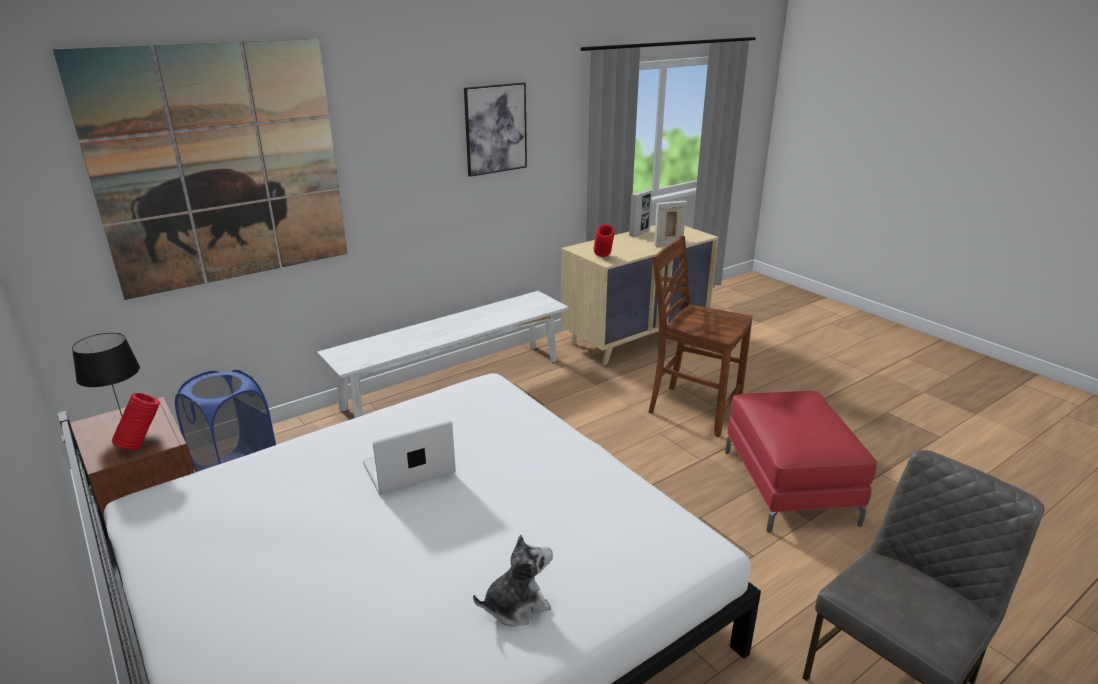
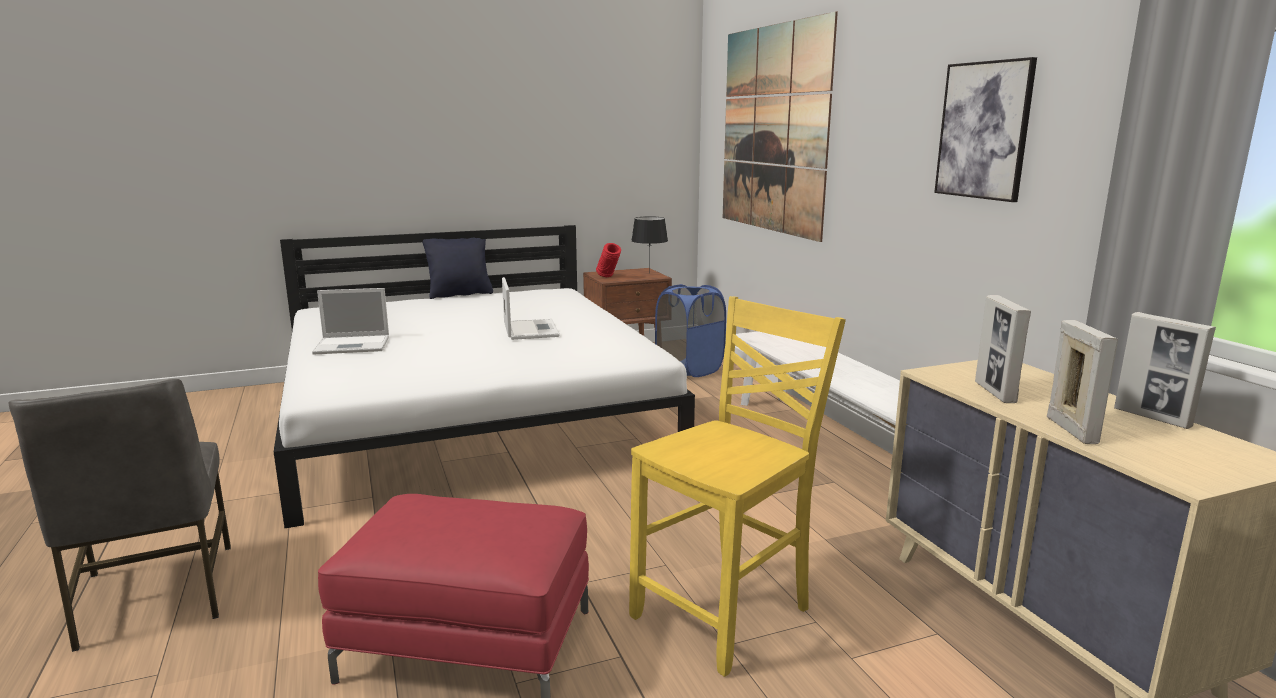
camera: 105 degrees right, 10 degrees down
(144, 617) = (460, 294): none -> black pillow
(516, 606) = (354, 345): plush toy -> laptop
(603, 257) = (953, 373): red vase -> none
(628, 252) = (995, 392): none -> picture frame
(692, 409) = (726, 614): brown chair -> yellow chair

